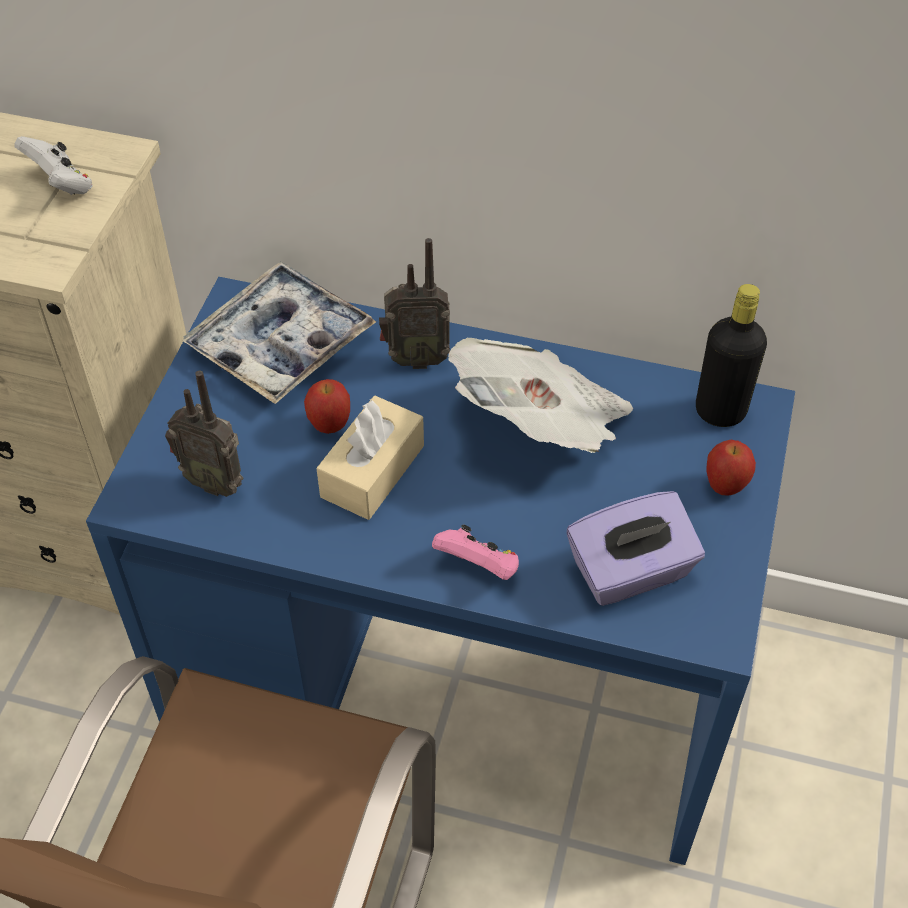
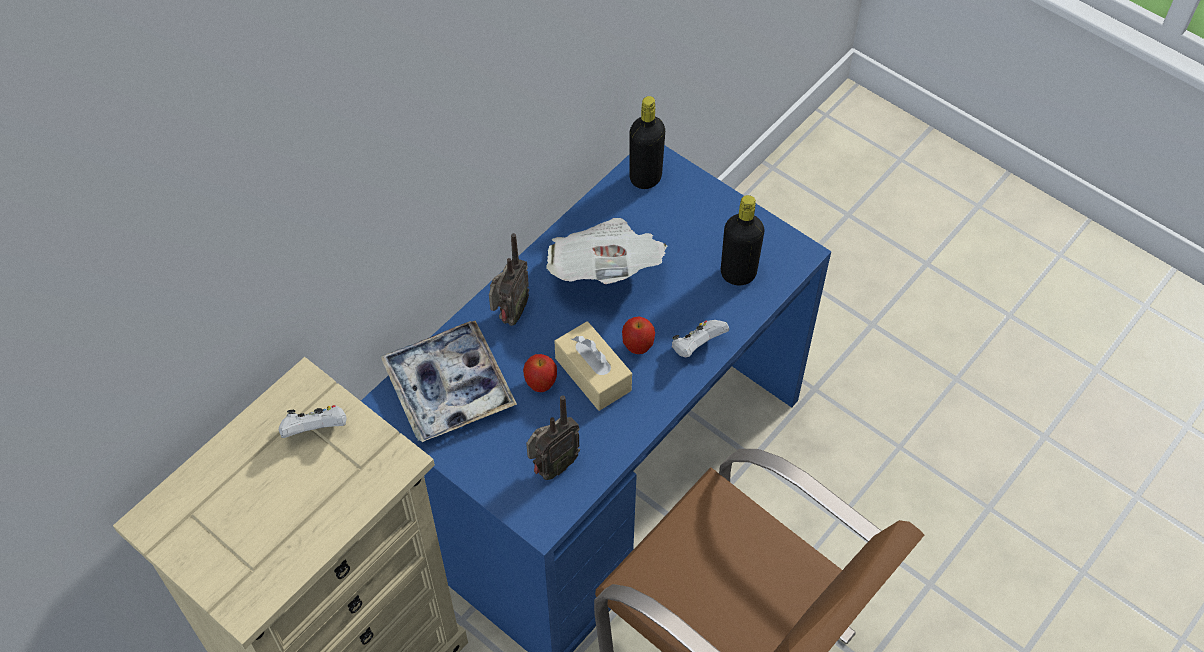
camera: 65 degrees left, 5 degrees up
(479, 567) = (697, 346): pink game controller -> white game controller
(631, 572) = (738, 273): purple tissue box -> black bottle
(725, 486) = (701, 202): apple -> apple (638, 347)

